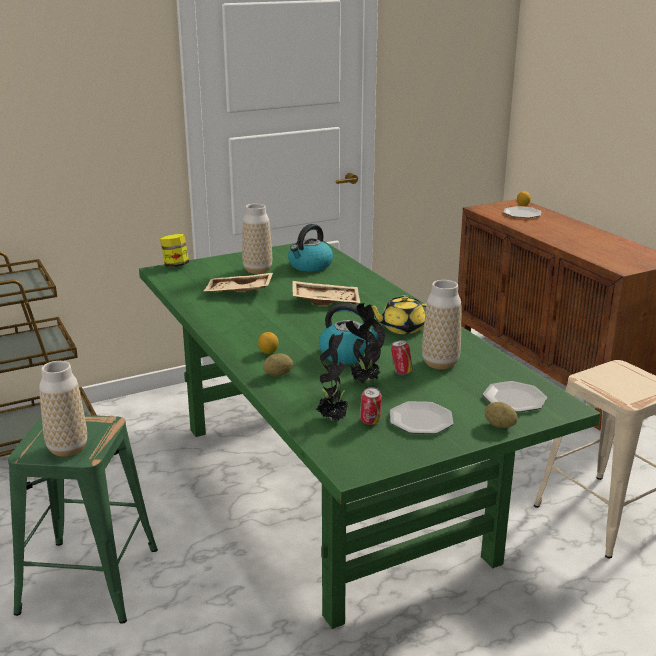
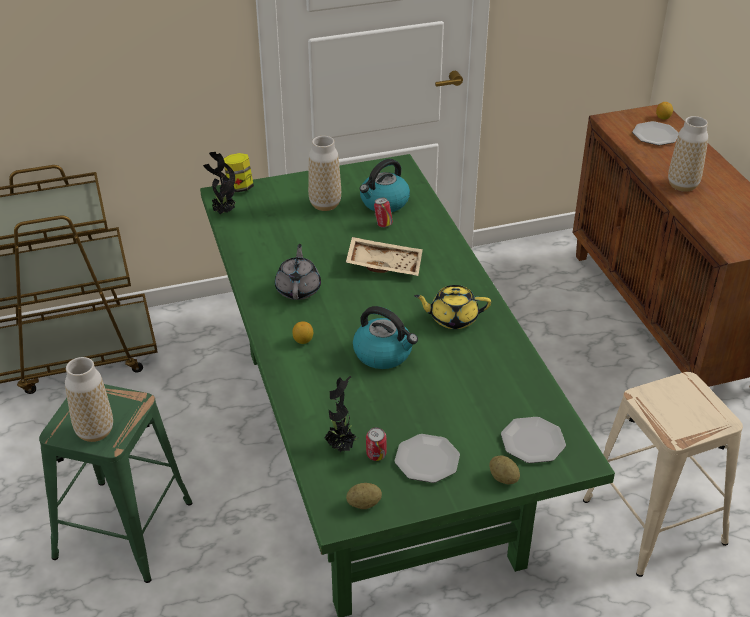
camera: 10 degrees right, 15 degrees up
(239, 292) = (296, 239): beige tray -> none
(252, 321) = (298, 289): none -> grey teapot
(278, 375) = (304, 376): potato -> potato (364, 504)
(364, 381) = (387, 396): potted plant -> potted plant (223, 212)
(401, 373) = (429, 388): can -> can (383, 224)
(440, 363) = (474, 378): vase -> vase (682, 185)

